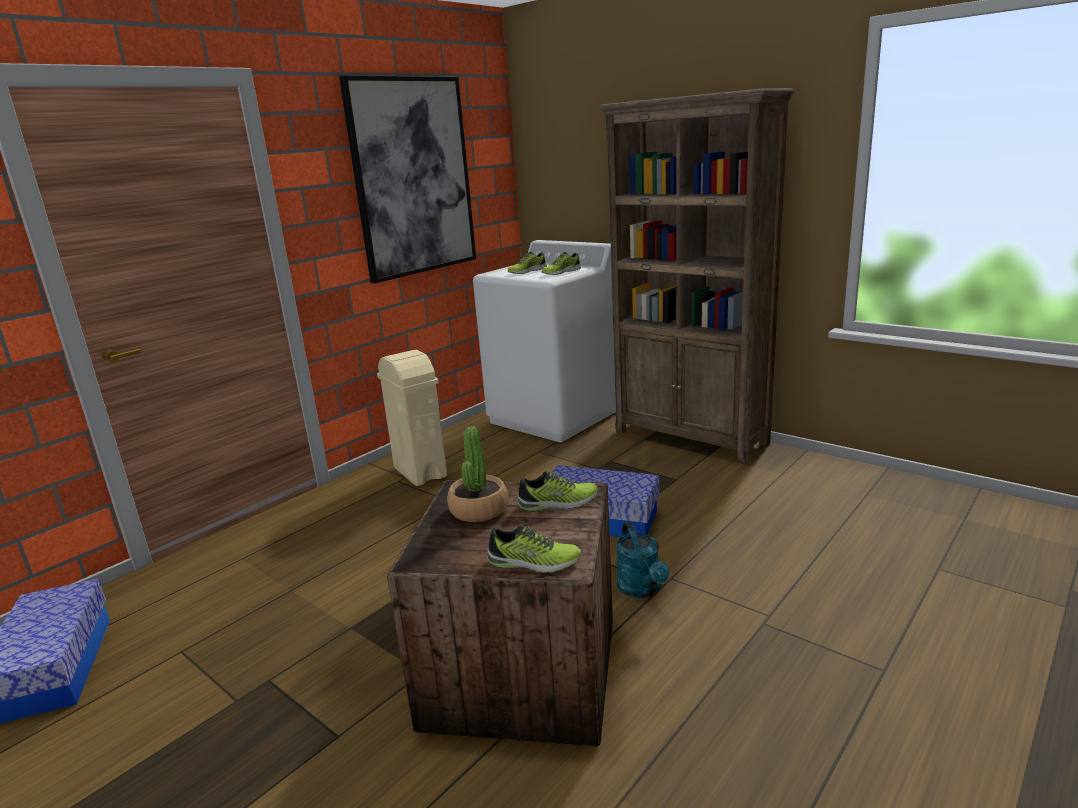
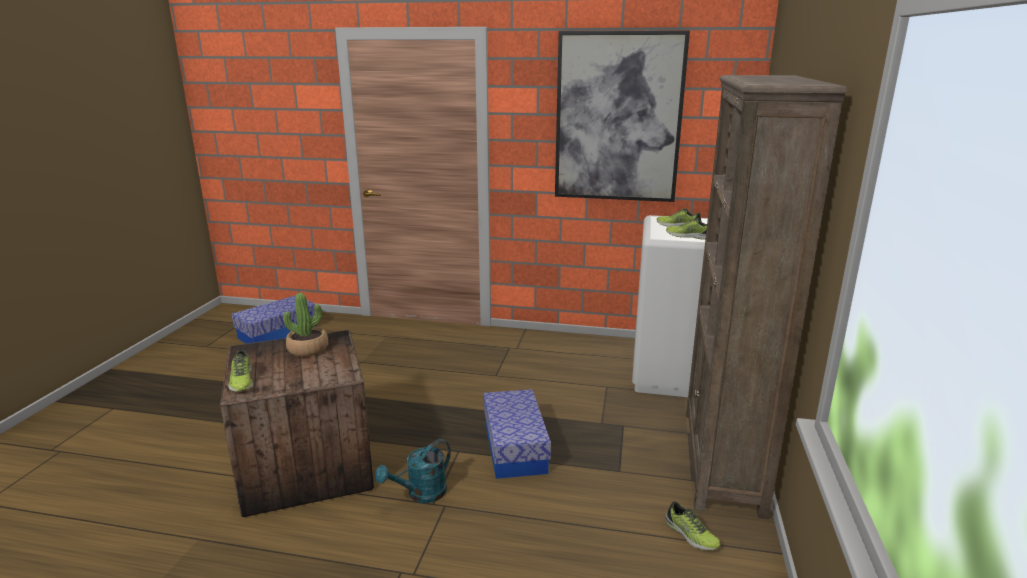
camera: 60 degrees right, 0 degrees up
(420, 472) = (528, 350): beige trash can -> none
(558, 503) = (322, 371): shoe -> shoe (690, 535)

